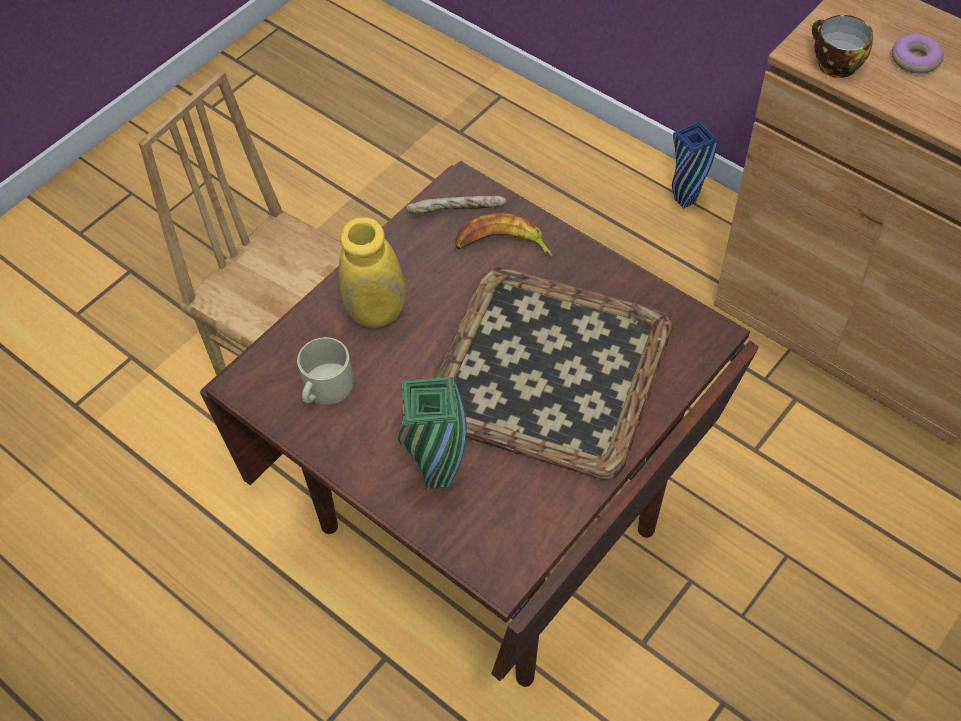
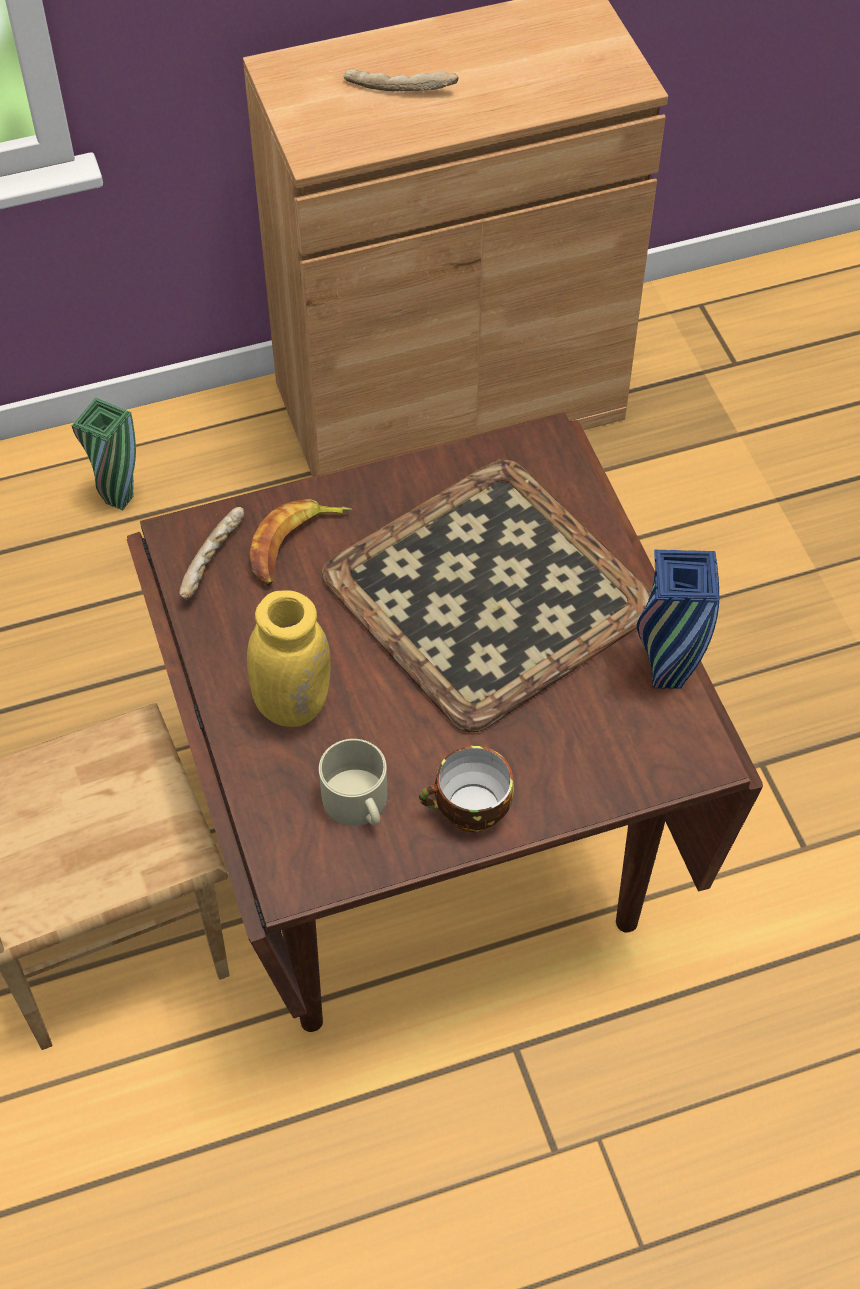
camera: 60 degrees left, 0 degrees up
(437, 477) = (549, 756): green vase -> green vase (119, 499)
(685, 200) = (167, 440): blue vase -> blue vase (666, 676)
(833, 64) = (353, 143): cup -> cup (469, 811)
(915, 59) = (400, 87): donut -> bread

